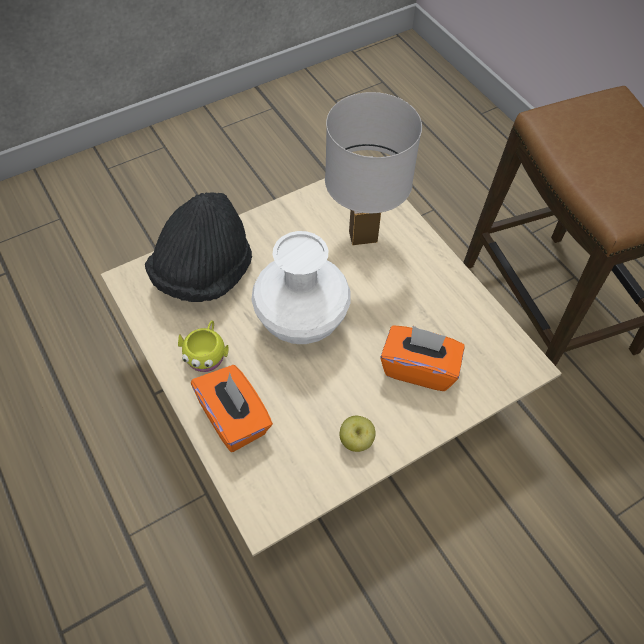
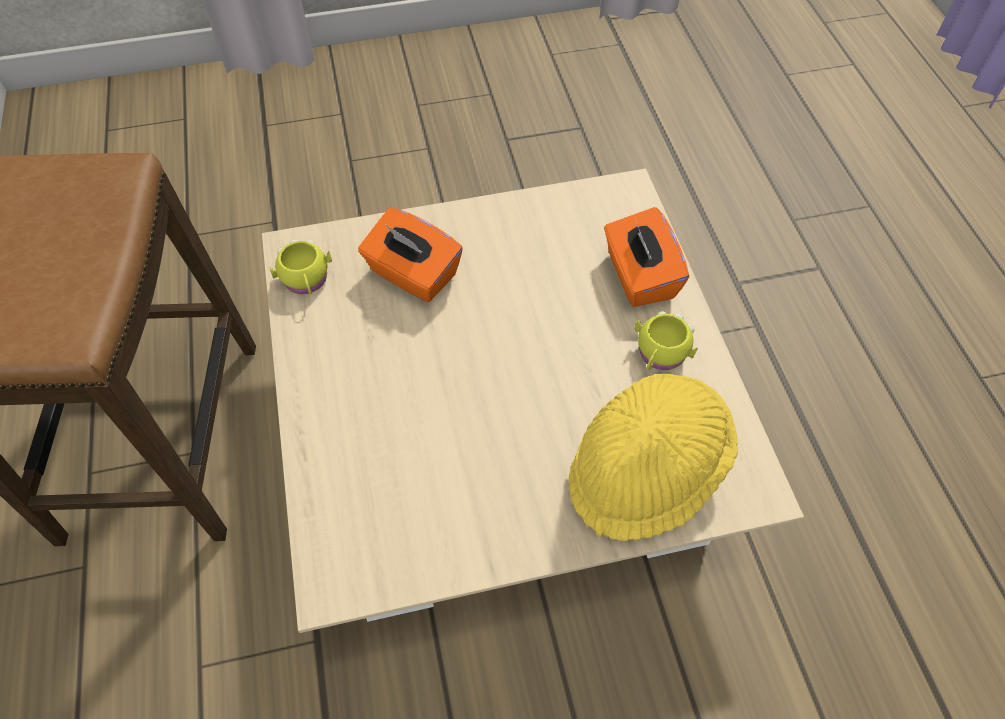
camera: 160 degrees left, 0 degrees up
(203, 273) = (646, 471): black hat -> yellow hat
(302, 324) = (528, 361): white vase -> none
(356, 441) = (515, 226): apple -> none
(362, 237) = (392, 466): white table lamp -> none
(496, 340) = (306, 281): none -> yellow mug

